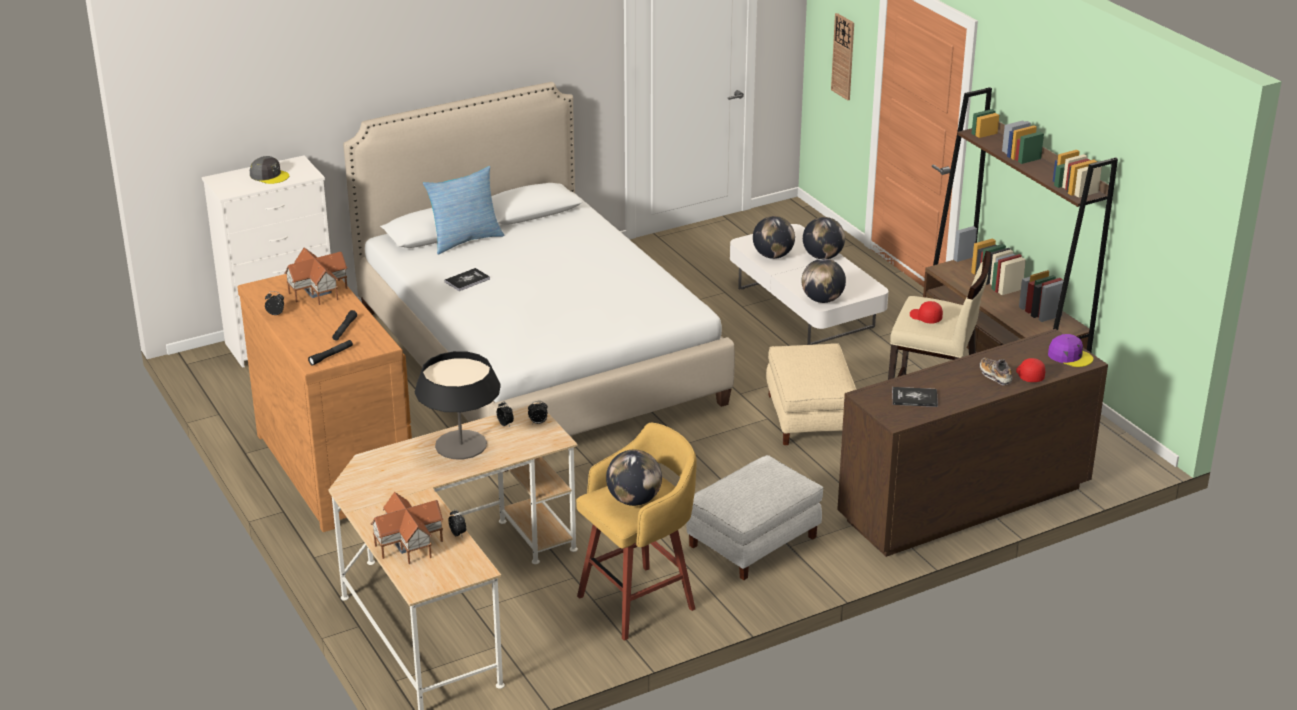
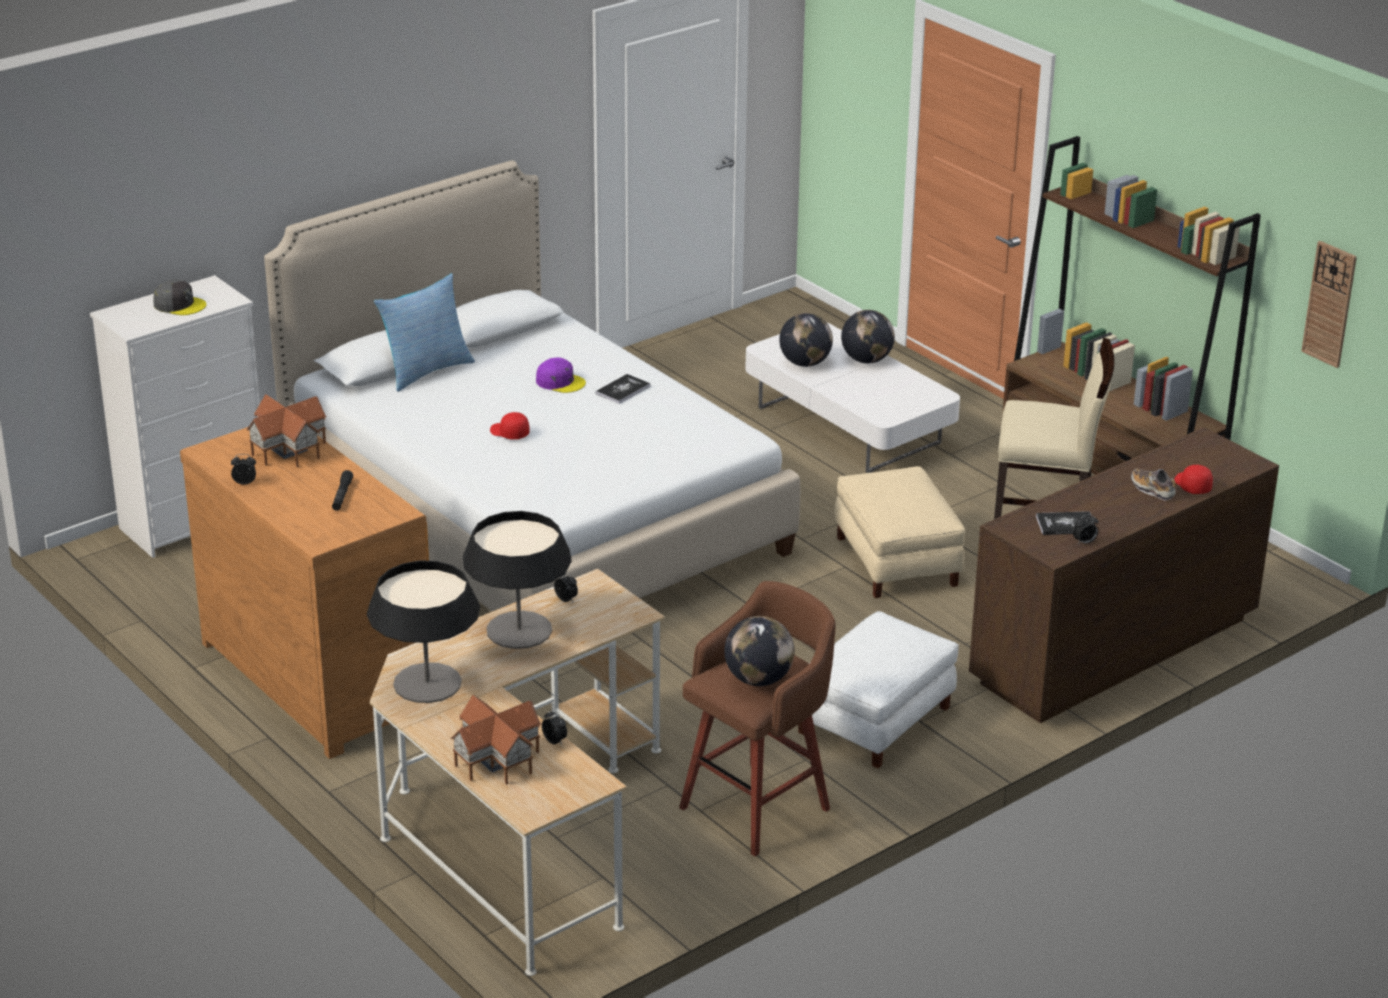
camera: 10 degrees left, 0 degrees up
(331, 356) = (337, 530): black flashlight -> none
(376, 479) = (427, 683): none -> table lamp
(467, 280) = (447, 422): book -> book (623, 390)
(538, 423) = (607, 594): alarm clock -> alarm clock (1084, 542)
(639, 601) = (758, 806): yellow stool -> brown stool
(822, 300) = (883, 414): globe -> none
(843, 56) = (860, 107): wall clock -> wall clock (1329, 304)
(925, 318) = (1037, 426): red cap -> red cap (509, 433)
(1070, 356) = (1231, 459): purple cap -> purple cap (560, 382)

